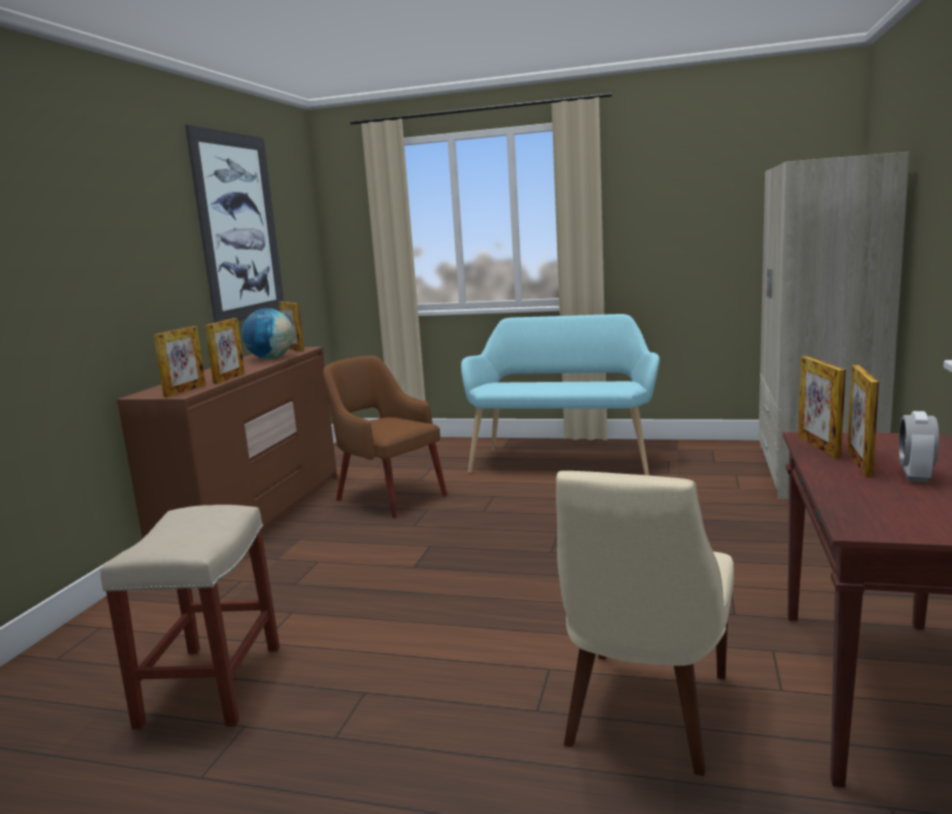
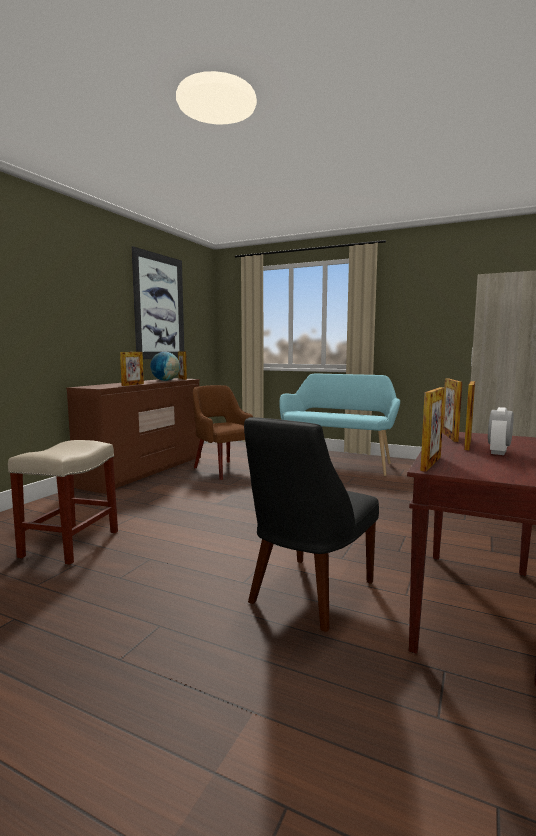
camera: 10 degrees right, 5 degrees down
(185, 390) = (104, 387): picture frame -> picture frame (431, 463)
(644, 714) = (308, 594): beige chair -> black chair

